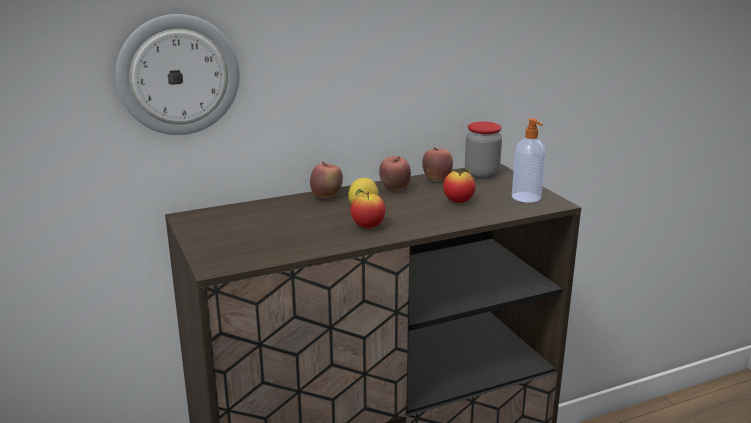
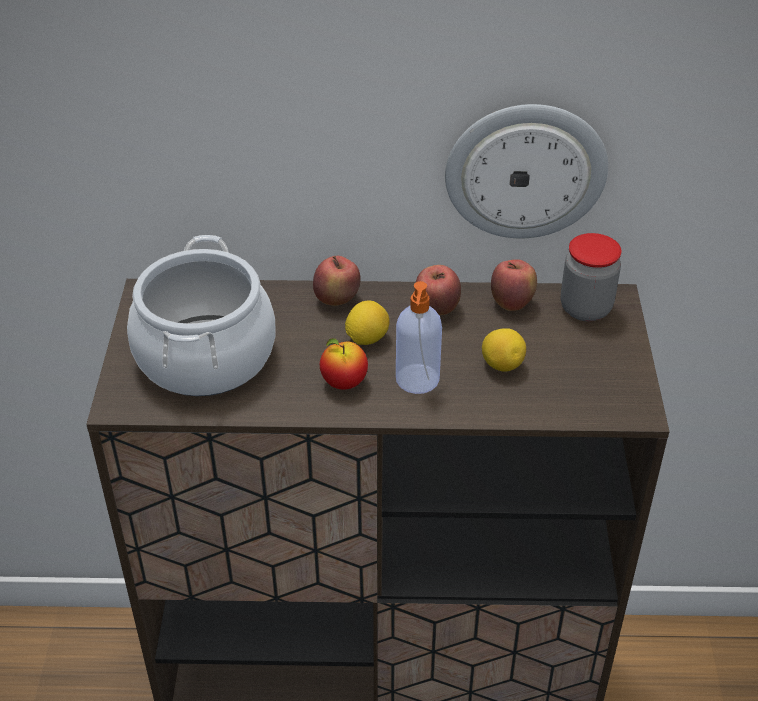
camera: 25 degrees right, 20 degrees up
(178, 75) = (143, 118): wall clock -> wall clock (525, 170)
(259, 234) = (205, 356): none -> cooking pot
(458, 202) = (502, 365): apple -> lemon
(527, 198) = (606, 385): soap dispenser -> soap dispenser (417, 380)

